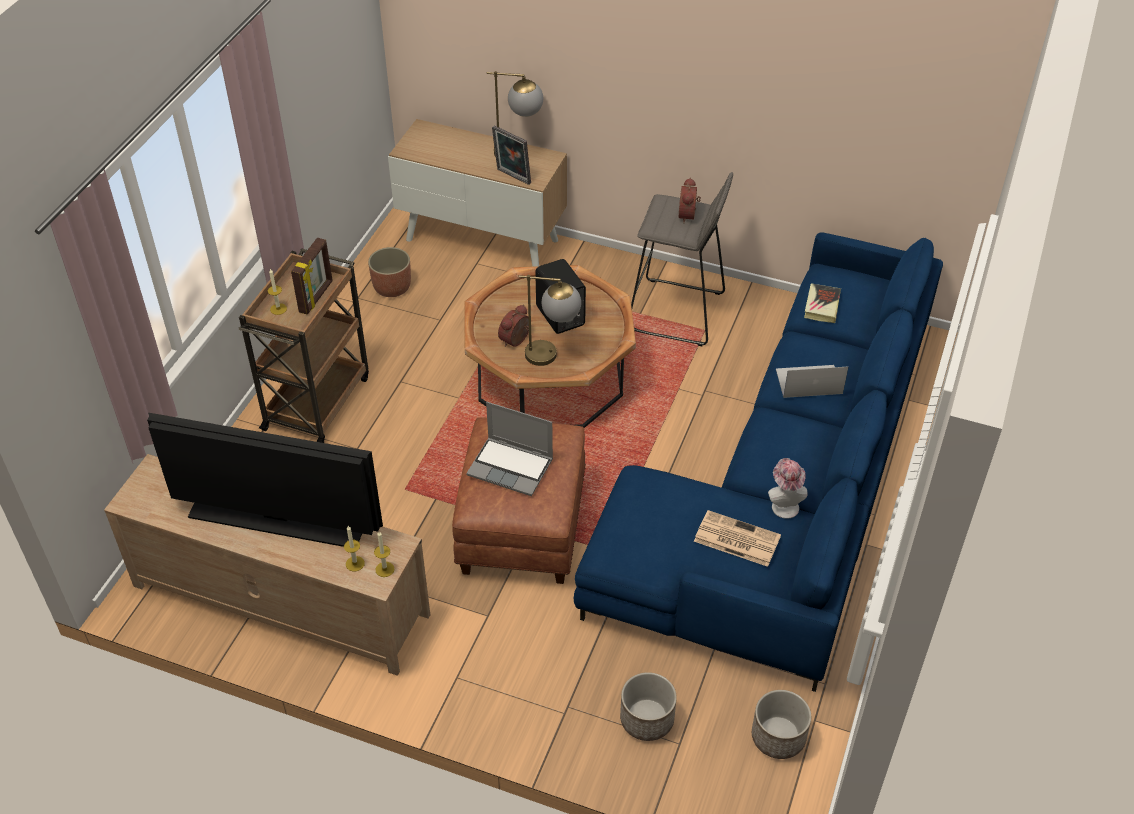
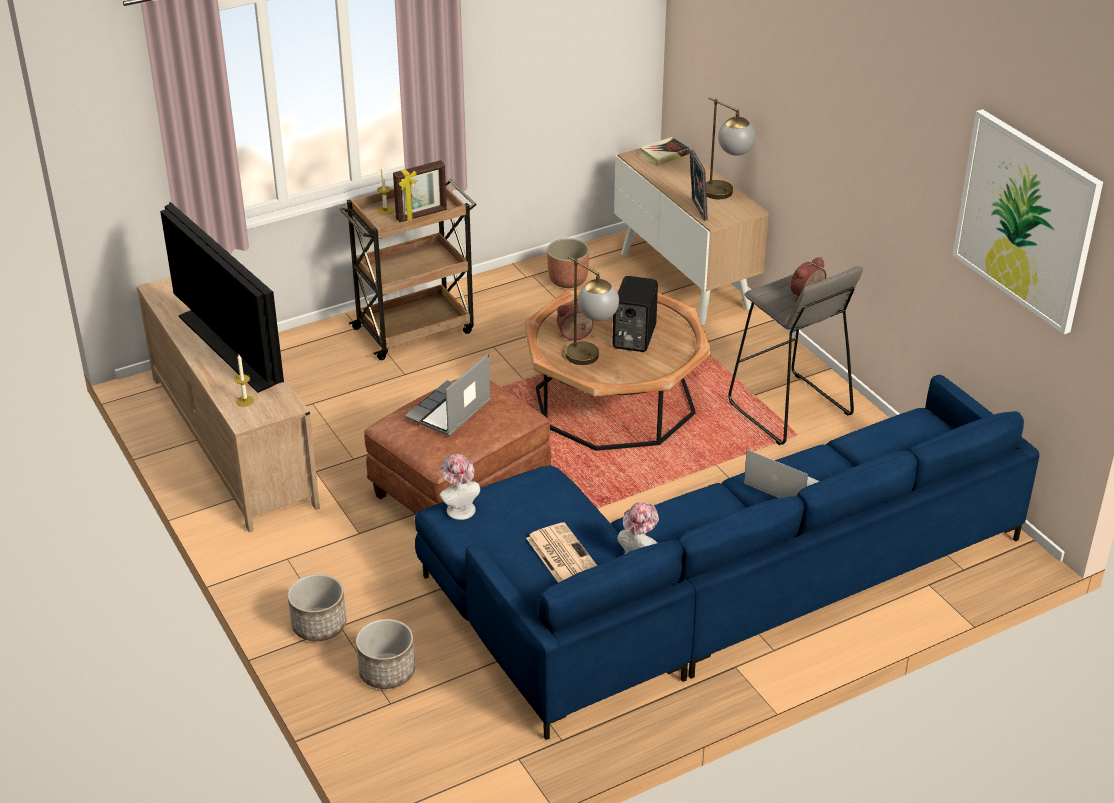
camera: 40 degrees right, 10 degrees down
(385, 569) = (259, 415): candle -> none
(511, 467) = (449, 411): laptop -> laptop turned 60 degrees clockwise
(613, 548) = (458, 507): none -> hat
(778, 737) = (473, 750): planter -> planter (319, 625)
(822, 306) = (877, 437): book -> book (664, 154)
(904, 85) = (1026, 220): none -> picture

